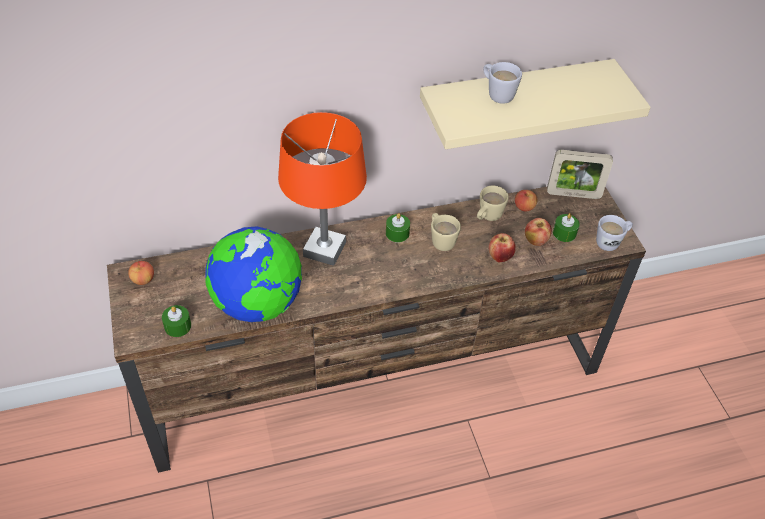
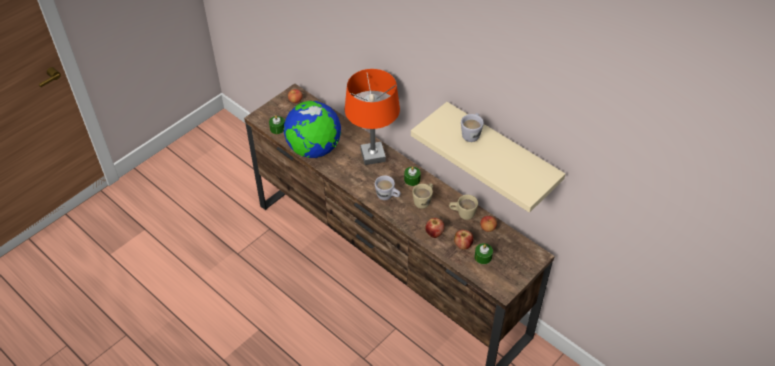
camera: 60 degrees right, 0 degrees up
(573, 194) = (523, 248): picture frame -> none
(611, 242) = (496, 284): white mug -> white mug (388, 196)

